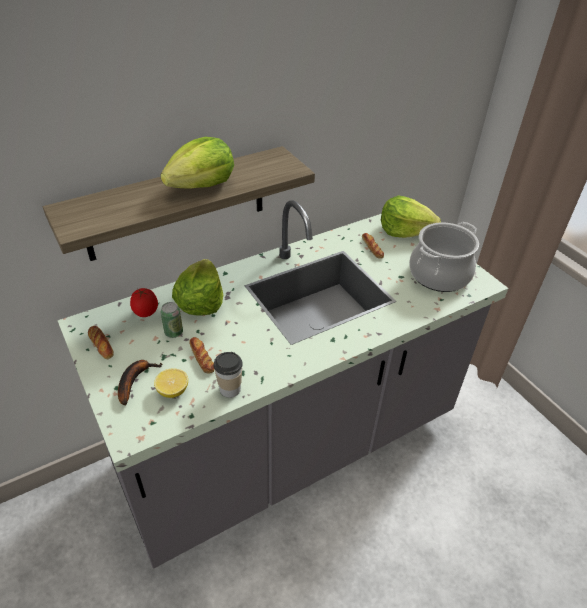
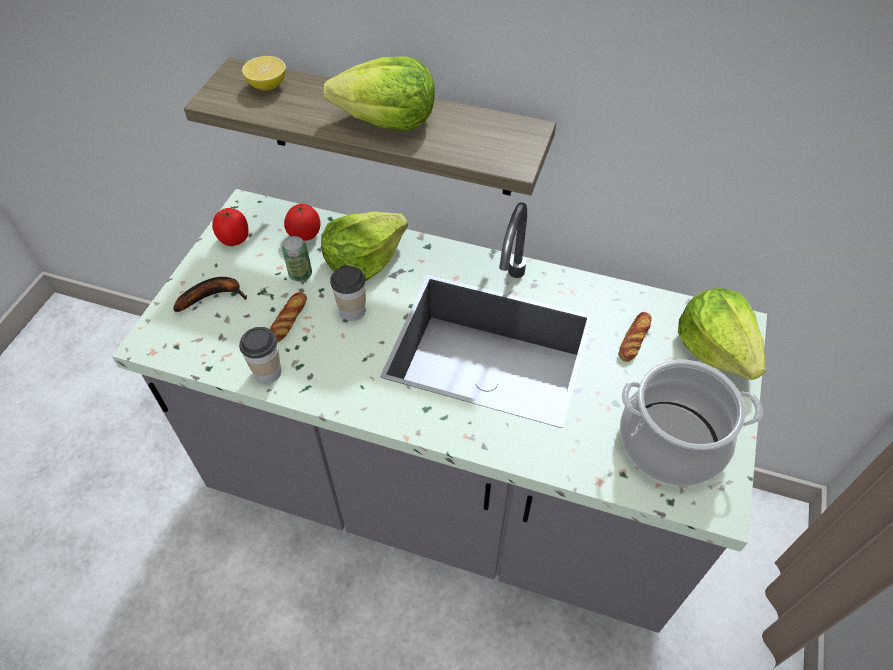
camera: 50 degrees right, 10 degrees up
(101, 344) = (235, 239): bread -> tomato
(173, 391) = (226, 331): lemon -> lemon (267, 86)
(231, 327) = (352, 311): none -> cup

